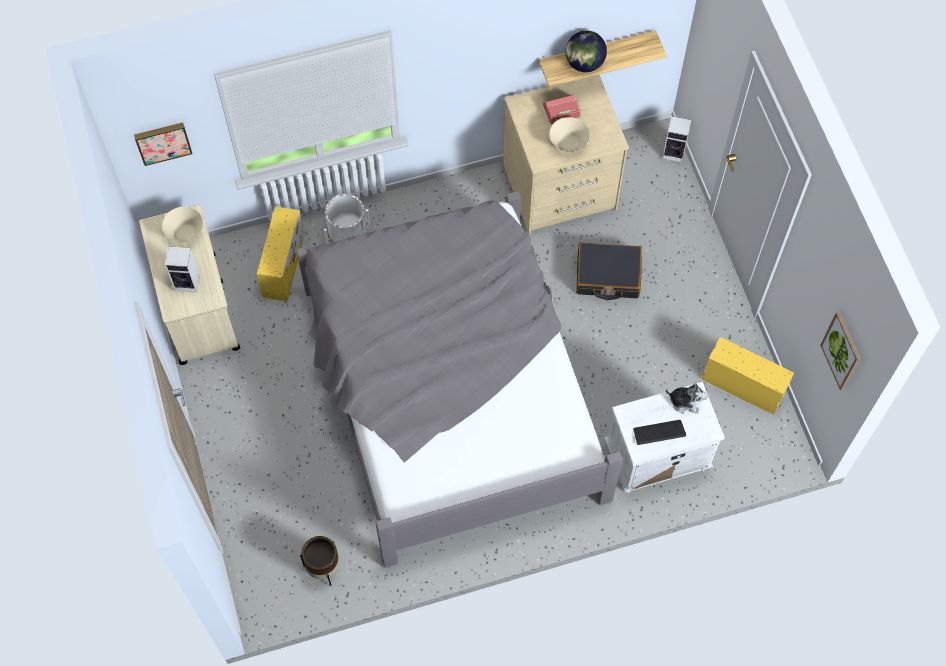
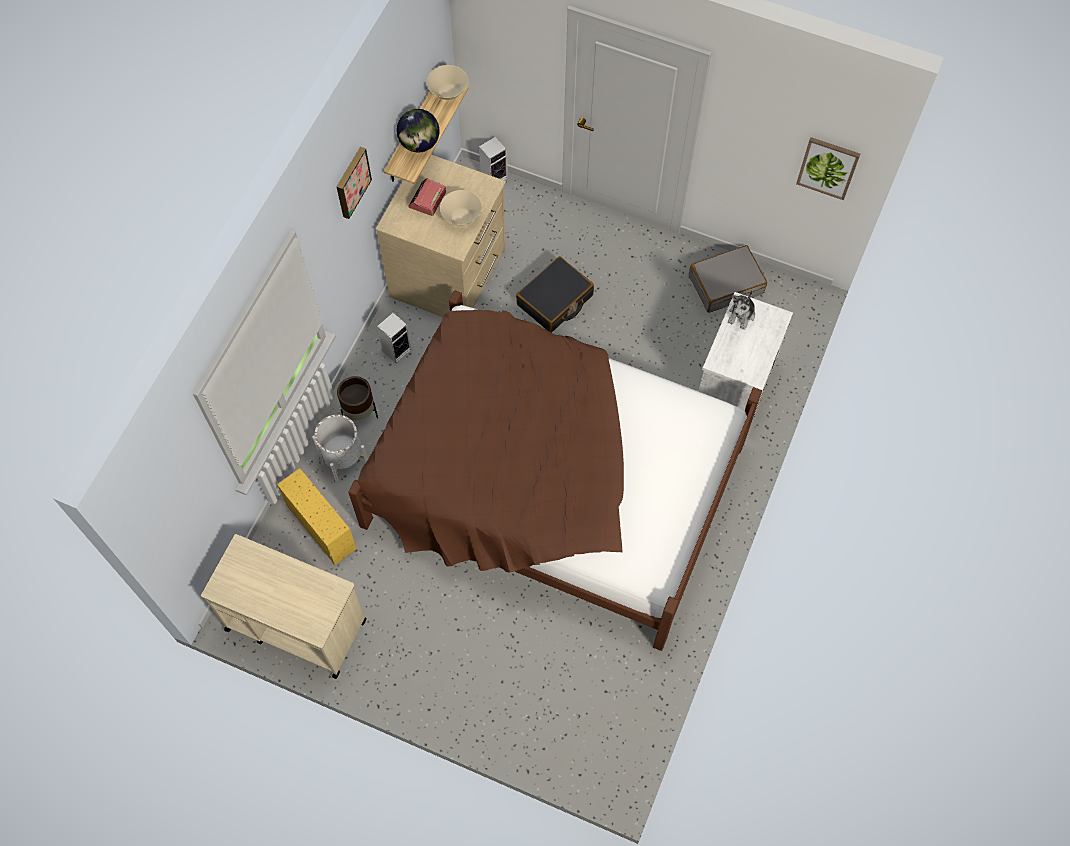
camera: 50 degrees left, 0 degrees up
(163, 141) = (180, 502): picture -> picture (351, 182)
(185, 232) = (251, 566): beige bowl -> beige bowl (448, 92)
(188, 281) = (301, 598): speaker -> speaker (397, 349)
(323, 567) = (622, 699): brown planter -> brown planter (359, 413)
(451, 391) = (551, 484): grey bed -> brown bed
(659, 432) = (752, 352): keyboard -> none
(685, 401) = (741, 315): plush toy -> plush toy turned 150 degrees clockwise
(741, 386) = (725, 284): yellow storage box -> grey suitcase

